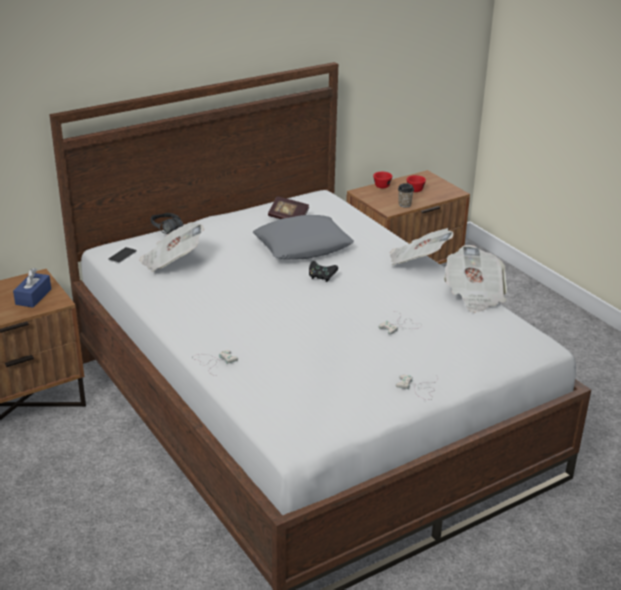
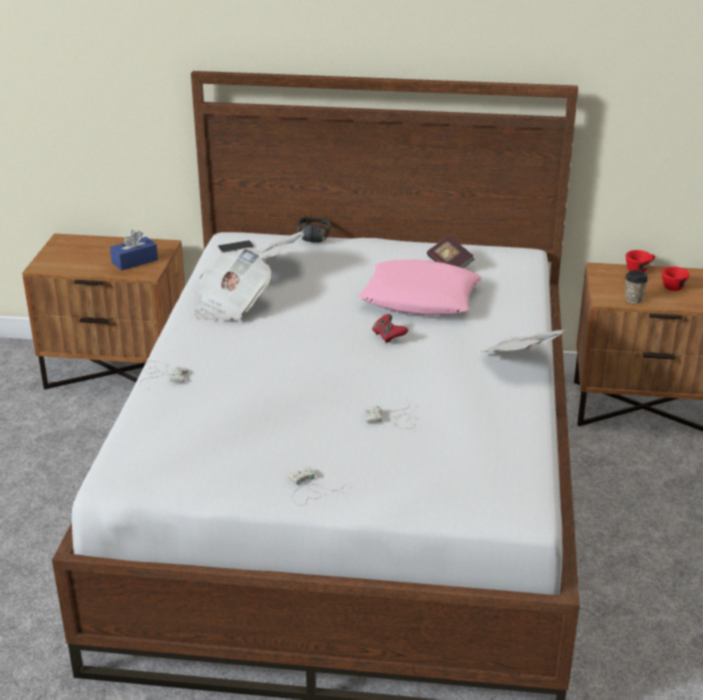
camera: 40 degrees right, 0 degrees up
(303, 245) = (420, 298): grey pillow -> pink pillow
(321, 277) = (388, 336): black game controller -> red game controller
(474, 295) = (530, 422): newspaper -> newspaper (230, 305)

